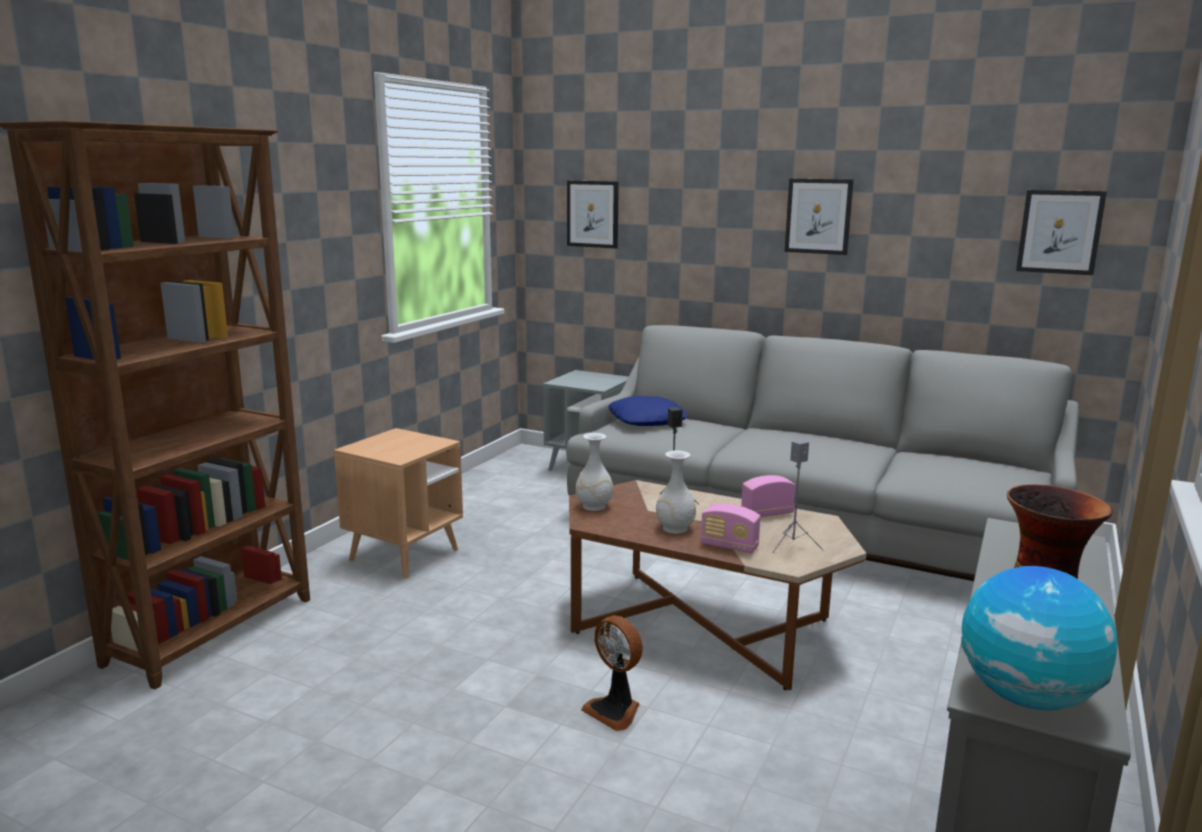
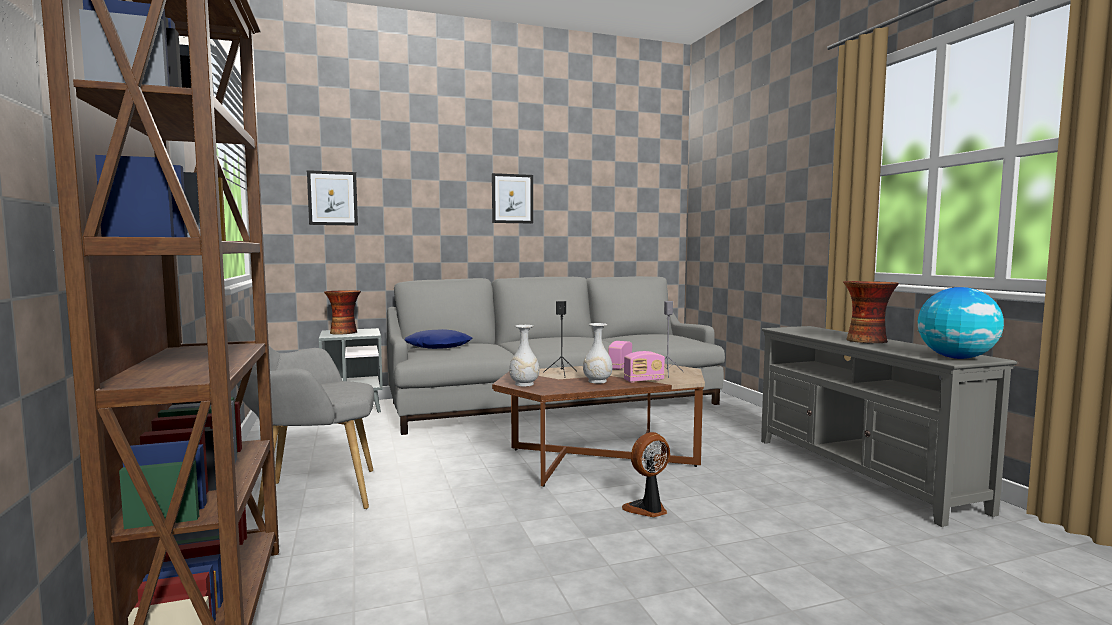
camera: 45 degrees left, 10 degrees down
(404, 555) = (309, 494): brown side table -> grey armchair
(582, 379) = (344, 332): none -> vase
(615, 710) = (648, 509): fan -> fan turned 150 degrees clockwise
(1060, 232) = (642, 206): picture -> none

